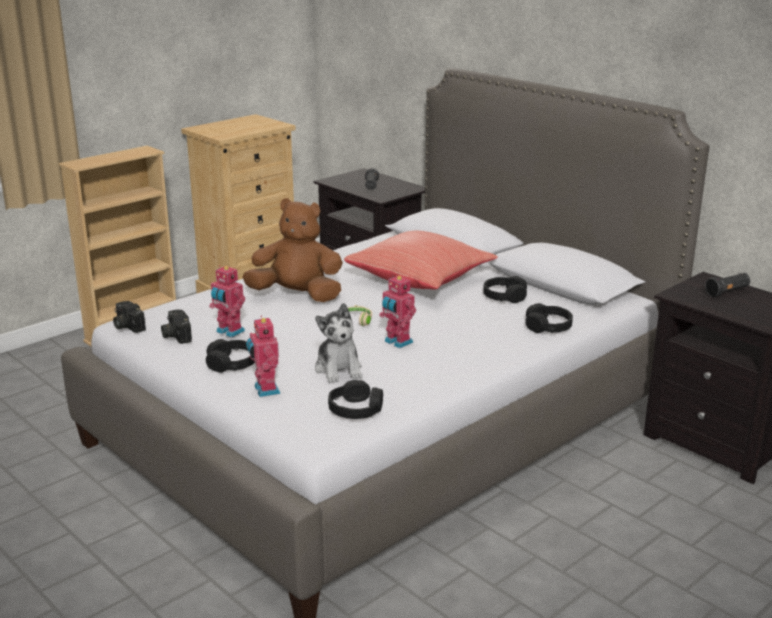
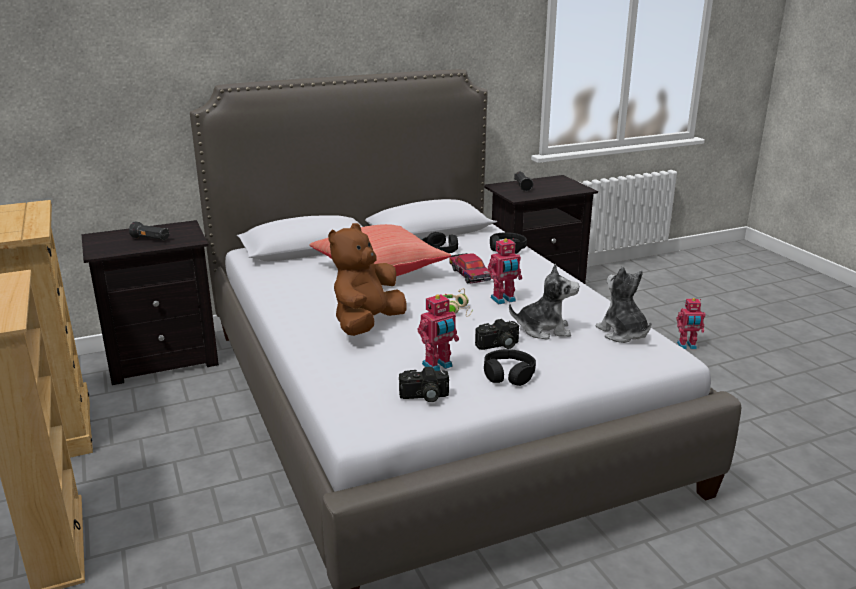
camera: 70 degrees left, 0 degrees up
(126, 326) = (370, 427): camera -> camera (498, 346)
(265, 390) = (574, 365): toy robot -> toy robot (687, 346)
(356, 410) = (622, 333): black headphones -> plush toy
(451, 318) = (470, 274): none -> toy car

